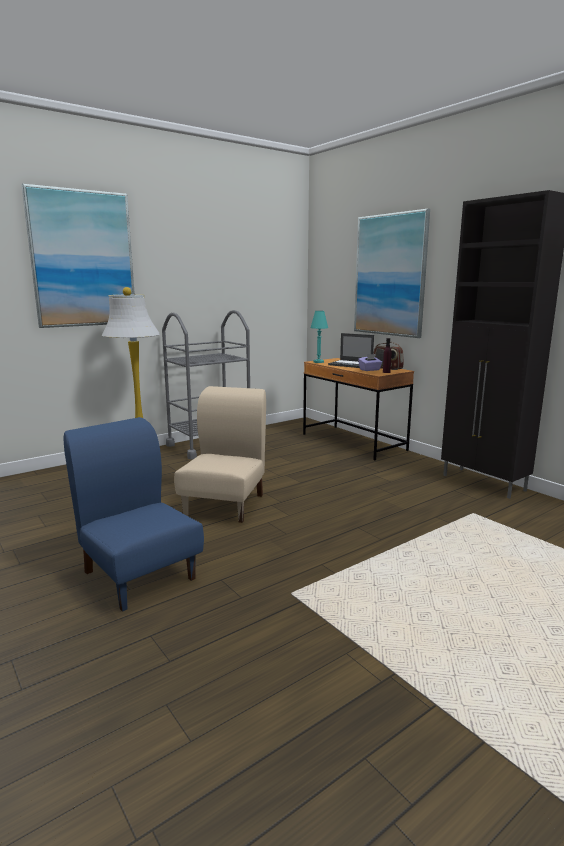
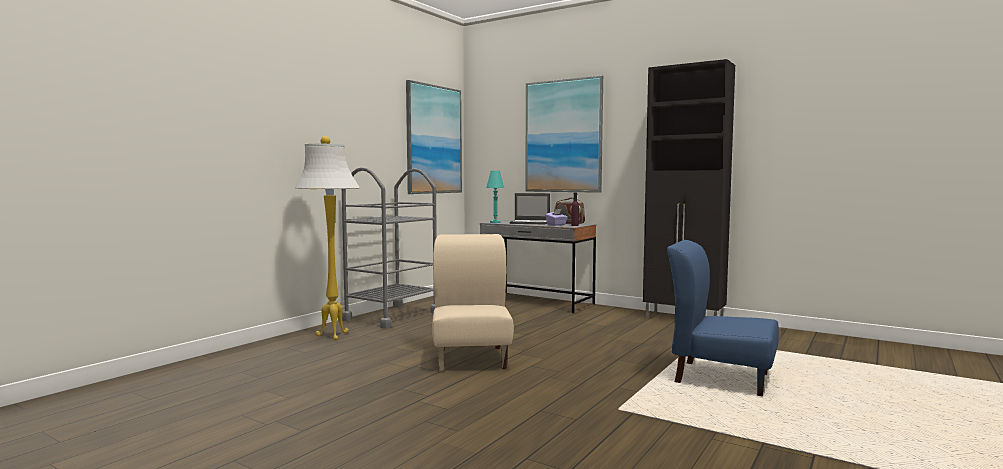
camera: 20 degrees left, 10 degrees down
(83, 259) = (267, 106): picture -> picture (434, 140)
(139, 574) = (453, 419): blue chair -> blue chair (720, 378)
(353, 442) = (536, 302): brown desk -> grey desk

